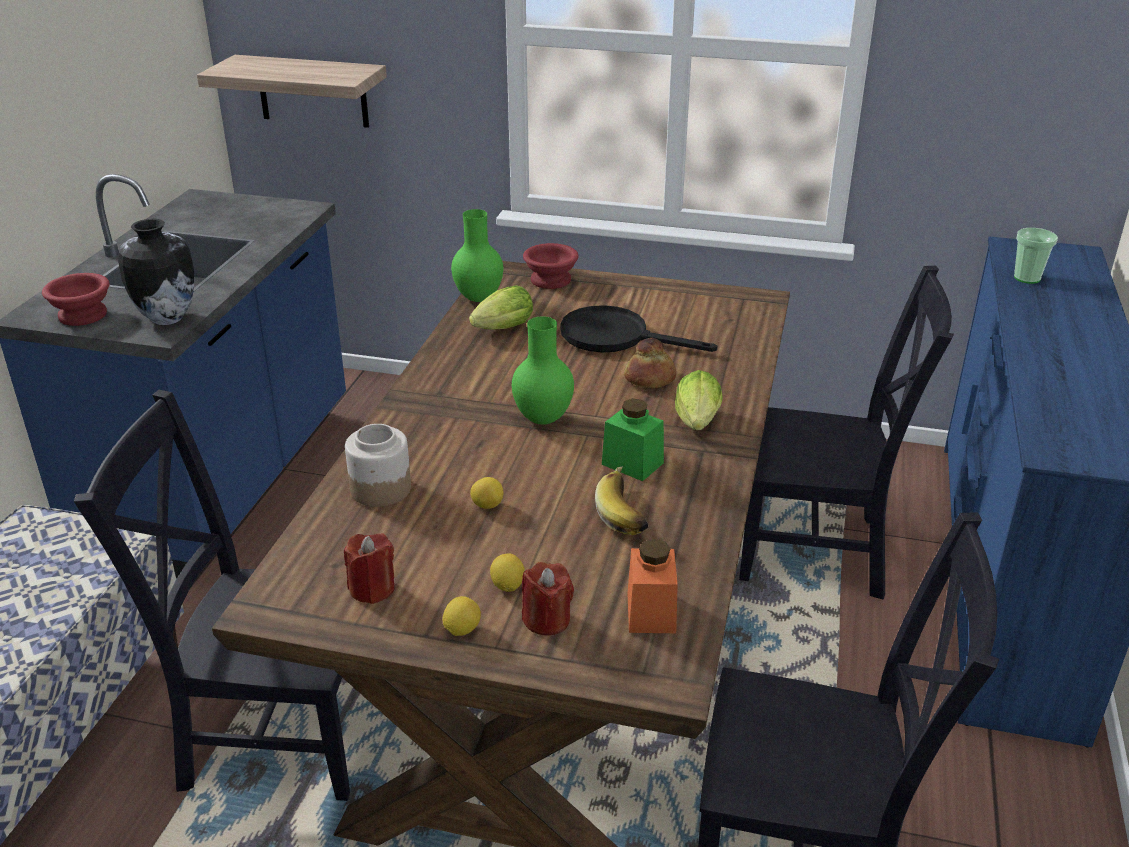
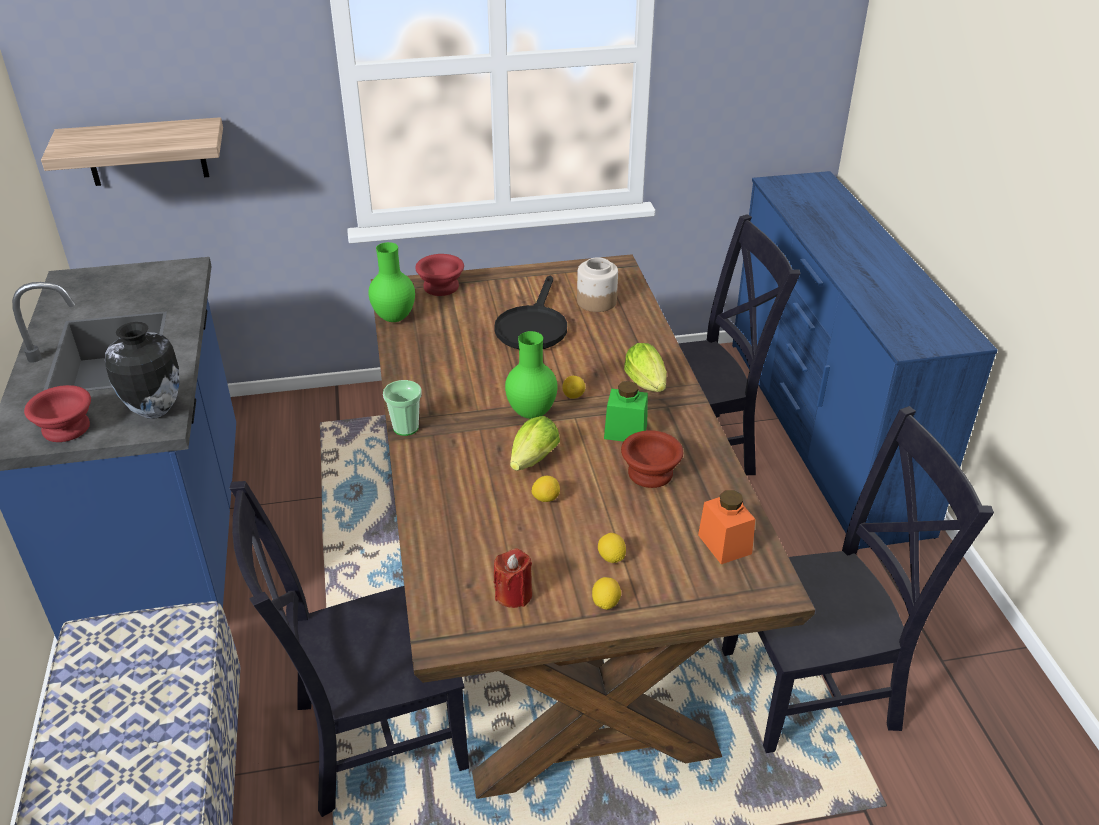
camera: 25 degrees left, 5 degrees up
(380, 489) = (451, 511): jar -> jar (596, 302)
(500, 330) = (436, 343): lettuce -> lettuce (531, 462)
(546, 620) = (659, 574): red candle -> none
(604, 414) = (573, 396): none -> lemon
(616, 337) = (532, 326): black frying pan -> black frying pan turned 75 degrees counterclockwise
(627, 513) = (652, 473): banana -> brown bowl
(649, 379) = (585, 356): bread -> none
(1027, 278) = (801, 208): cup -> cup (406, 428)

